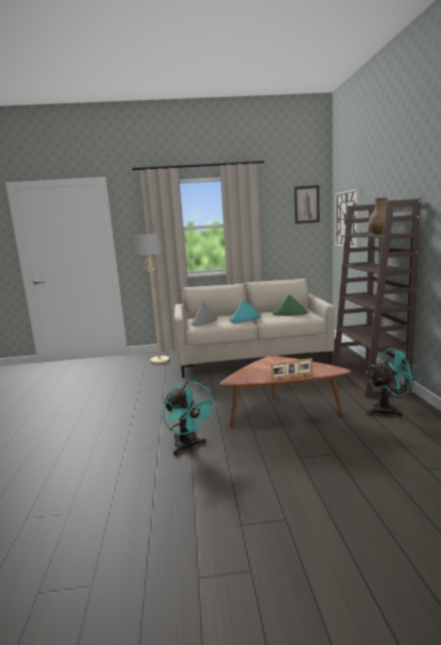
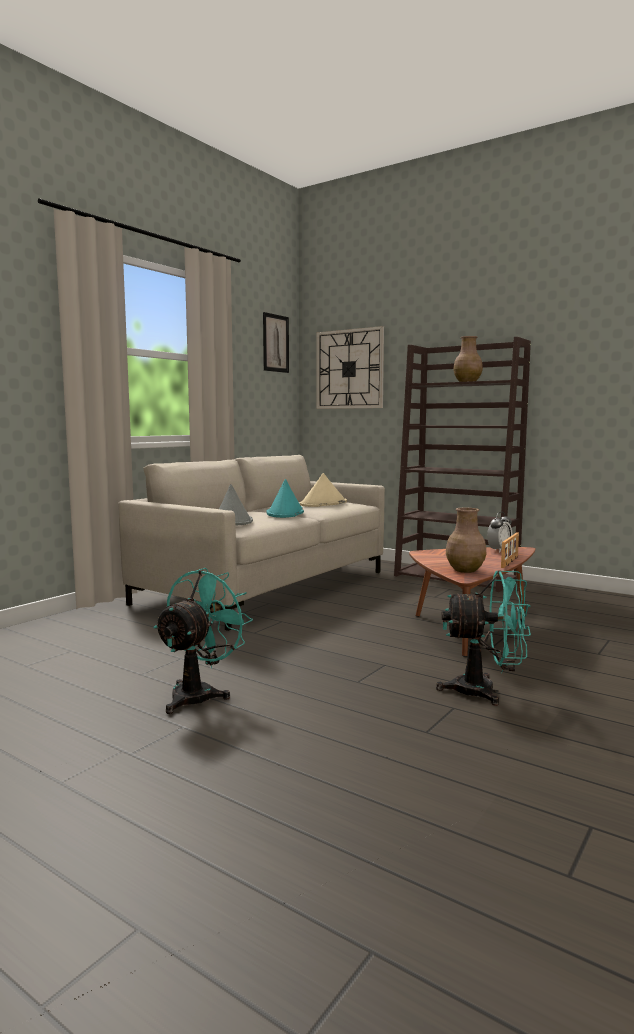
camera: 50 degrees left, 5 degrees down
(159, 360) = (110, 622): beige floor lamp -> none
(247, 376) = (465, 570): none -> brown vase
(290, 313) = (323, 504): green hat -> beige hat
(317, 367) = (499, 550): none -> alarm clock
(389, 410) = (544, 596): turquoise fan -> turquoise fan (199, 694)

